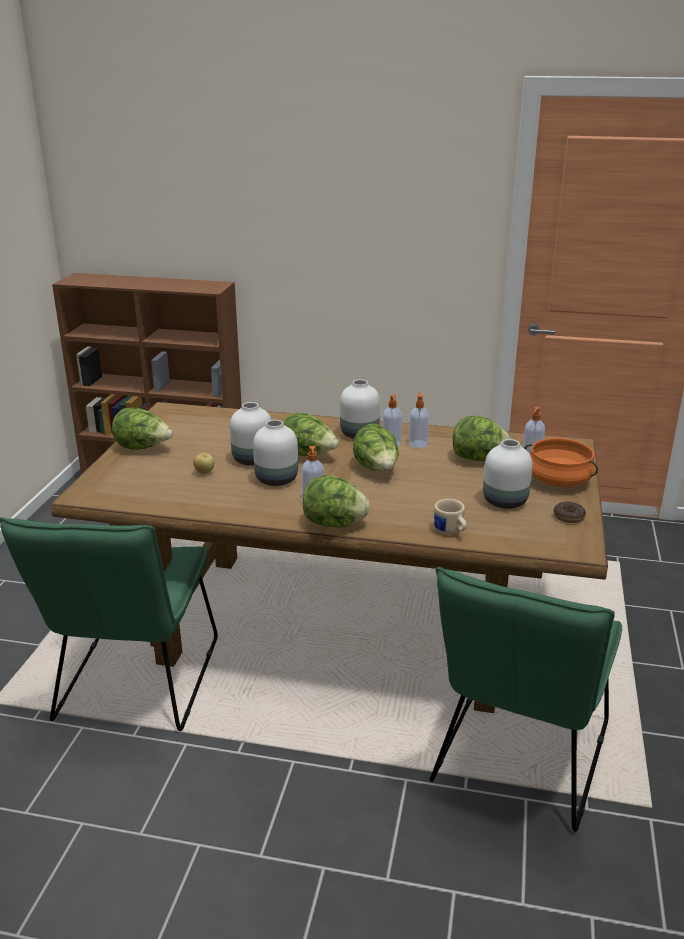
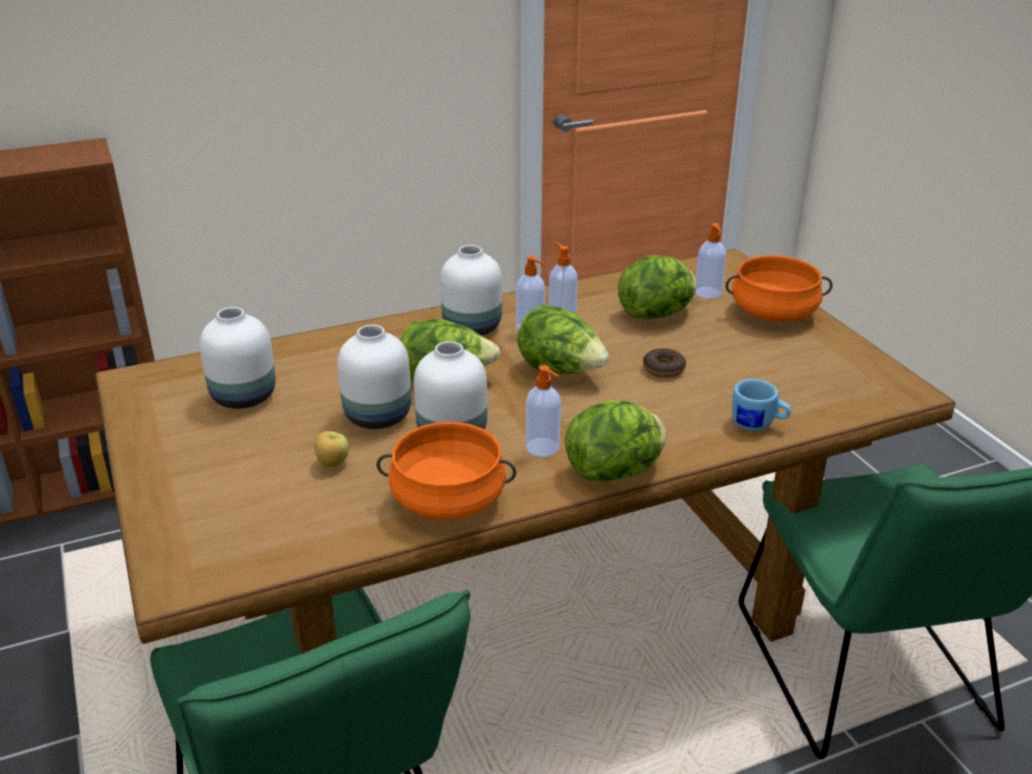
camera: 35 degrees left, 5 degrees up
(143, 448) = (178, 459): lettuce -> none
(233, 506) = (448, 500): none -> orange cooking pot
(450, 532) = (758, 425): beige mug -> blue mug
(504, 501) = (756, 360): white vase -> white vase (242, 396)
(568, 517) = (843, 355): donut -> donut (663, 369)

